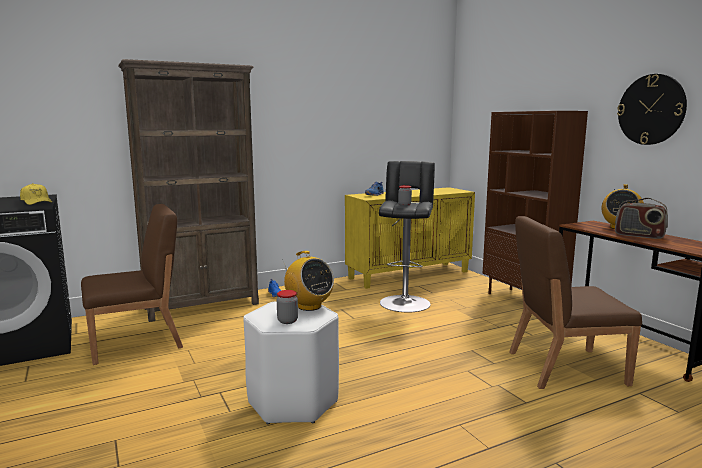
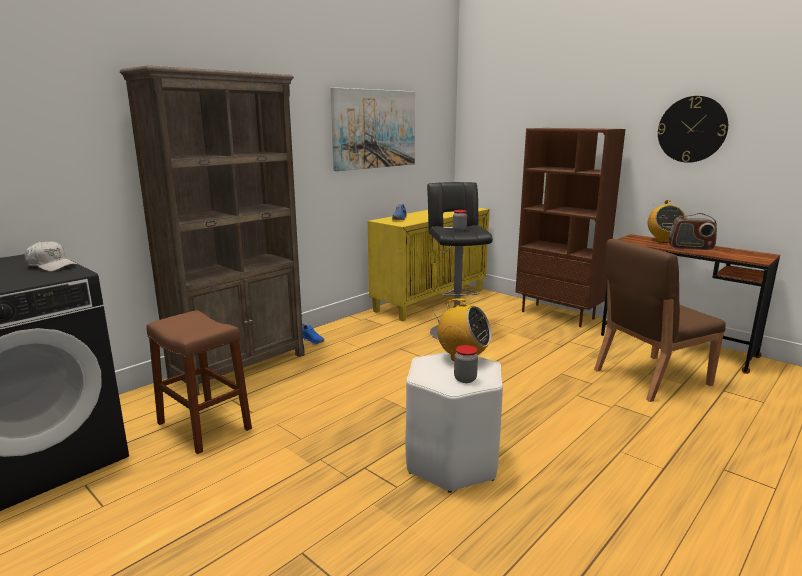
camera: 20 degrees left, 5 degrees up
(36, 202) = (51, 266): yellow cap -> white cap
(137, 342) = (204, 426): brown chair -> brown stool
(356, 114) = (374, 129): none -> picture

